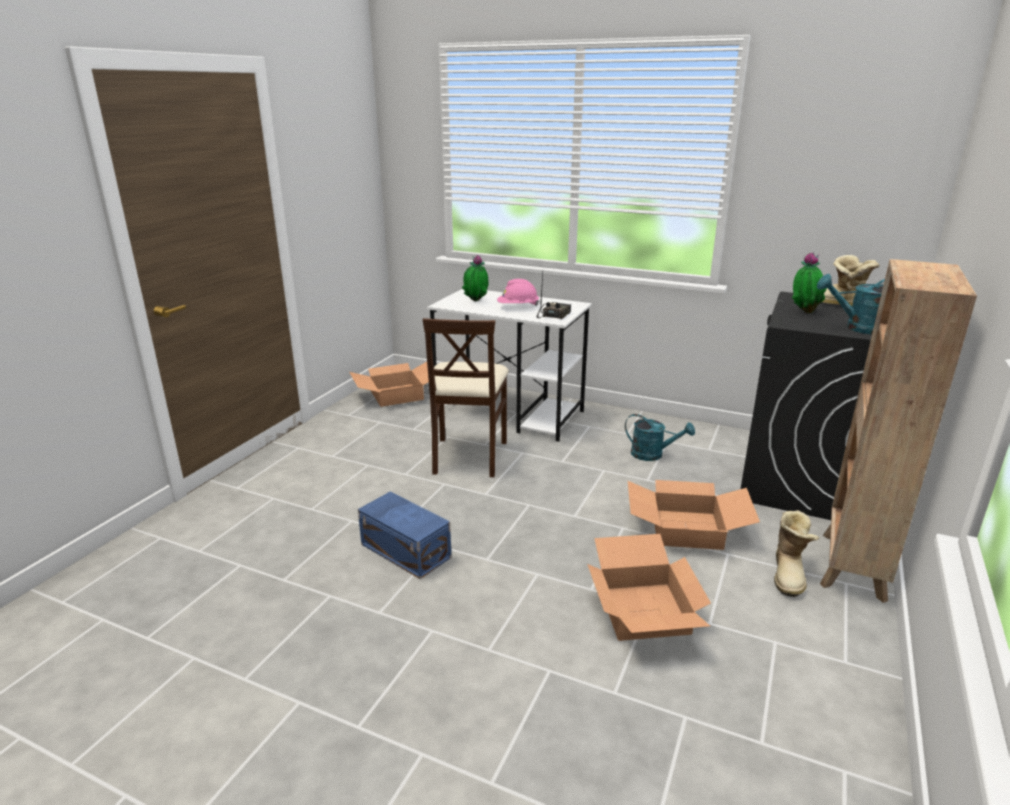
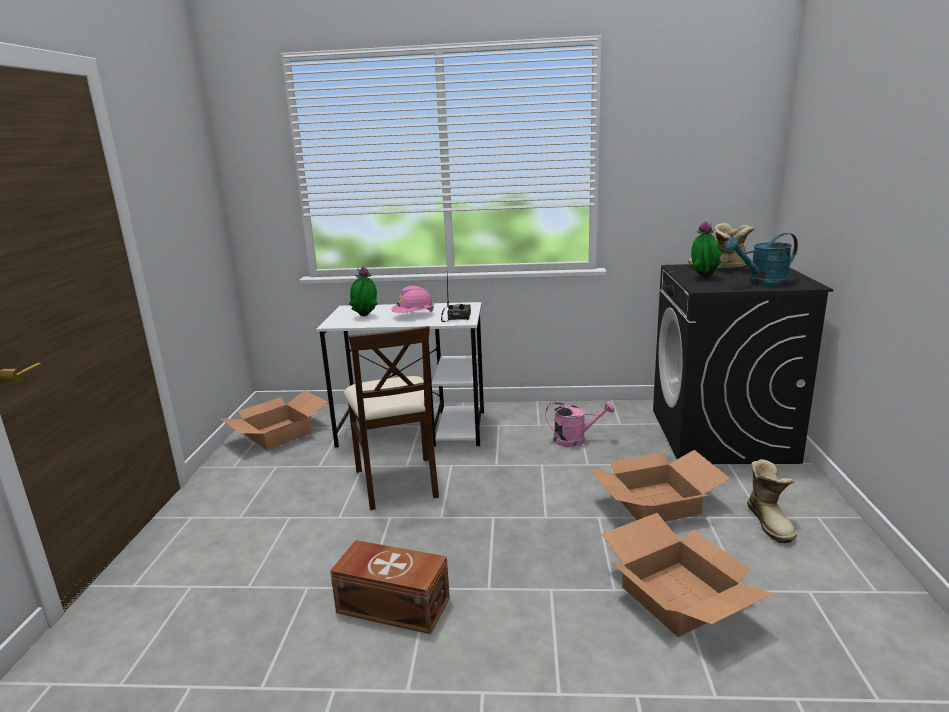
camera: 20 degrees left, 5 degrees down
(405, 550) = (392, 604): blue storage box -> brown storage box
(653, 455) = (575, 439): turquoise watering can -> pink watering can
(852, 567) = (811, 501): brown bookcase -> none

